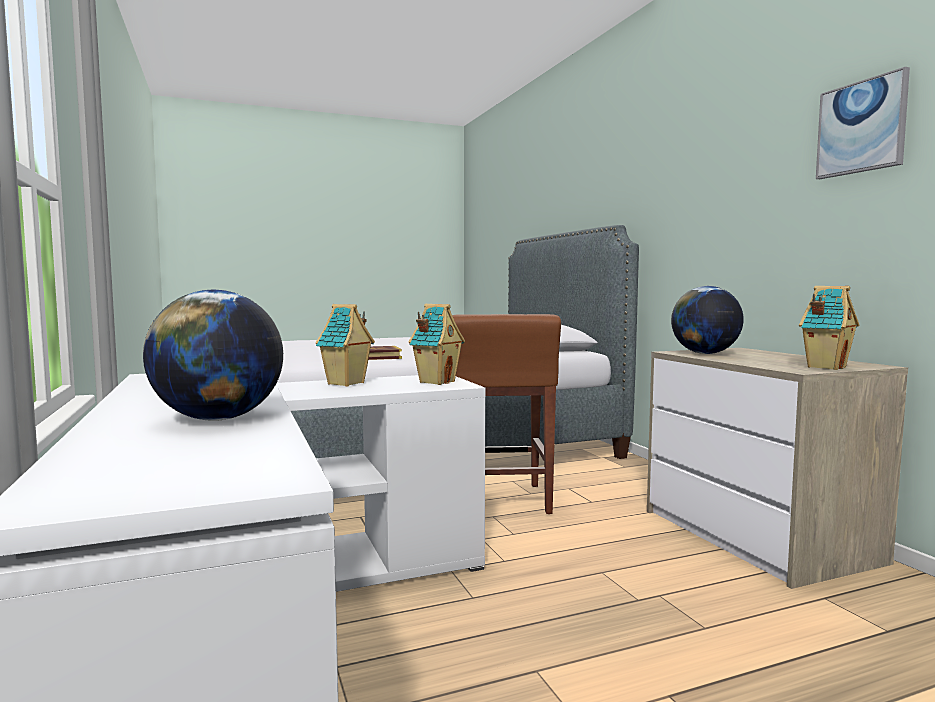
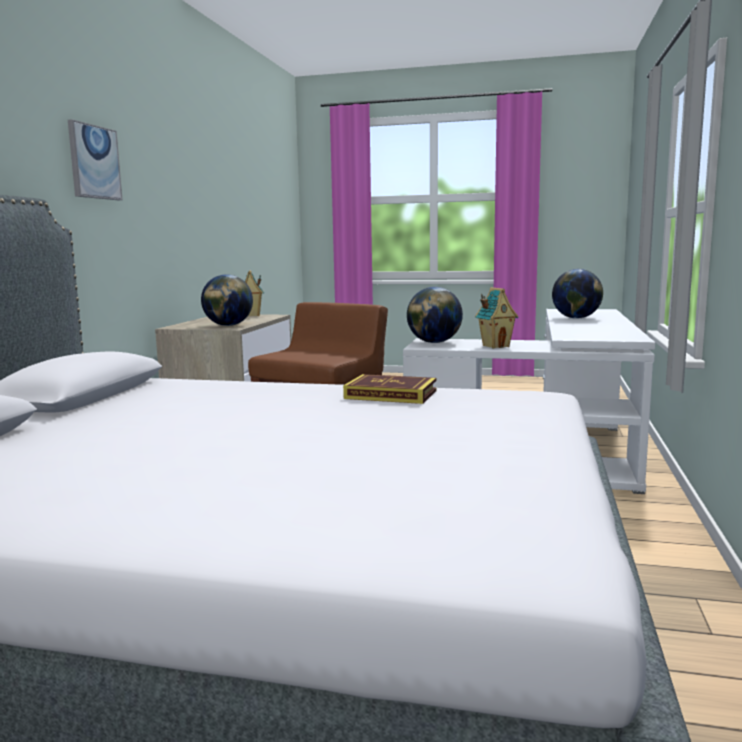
camera: 145 degrees left, 5 degrees up
(436, 382) = (434, 342): toy house -> globe
(861, 127) = (184, 171): picture -> picture (94, 162)

